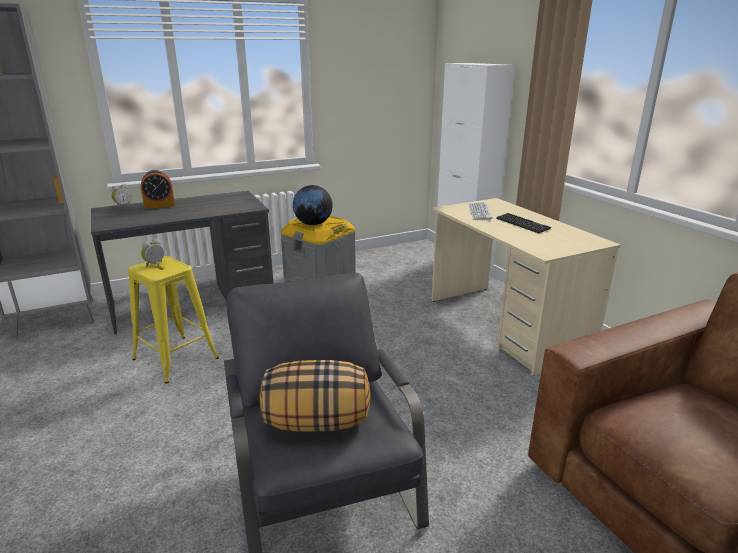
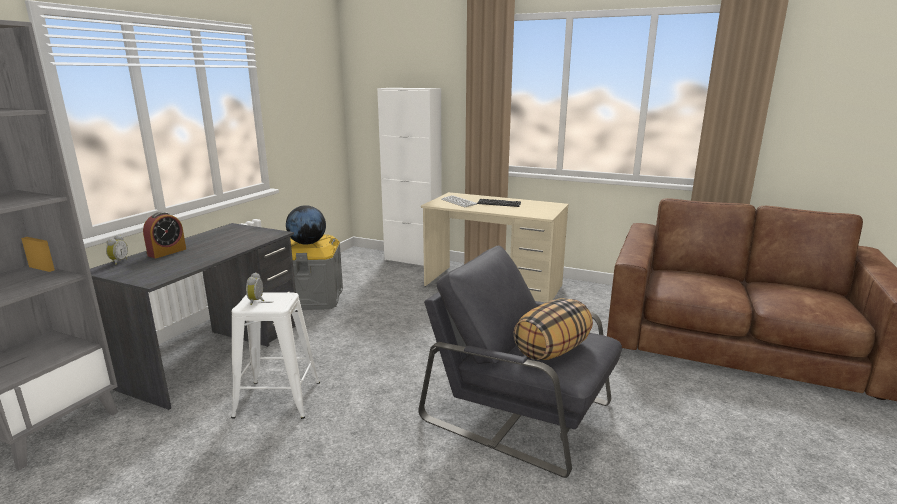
camera: 40 degrees left, 5 degrees down
(175, 358) = (278, 399): yellow stool -> white stool

